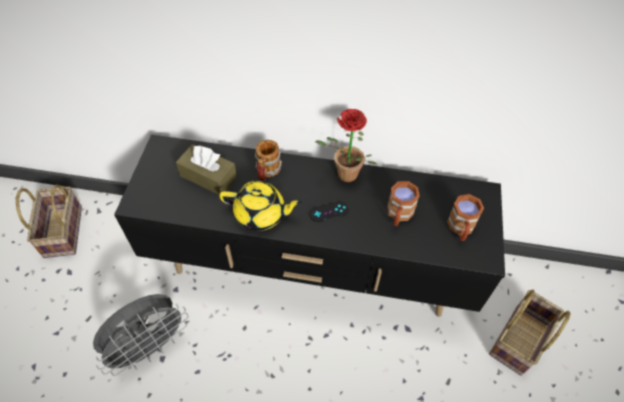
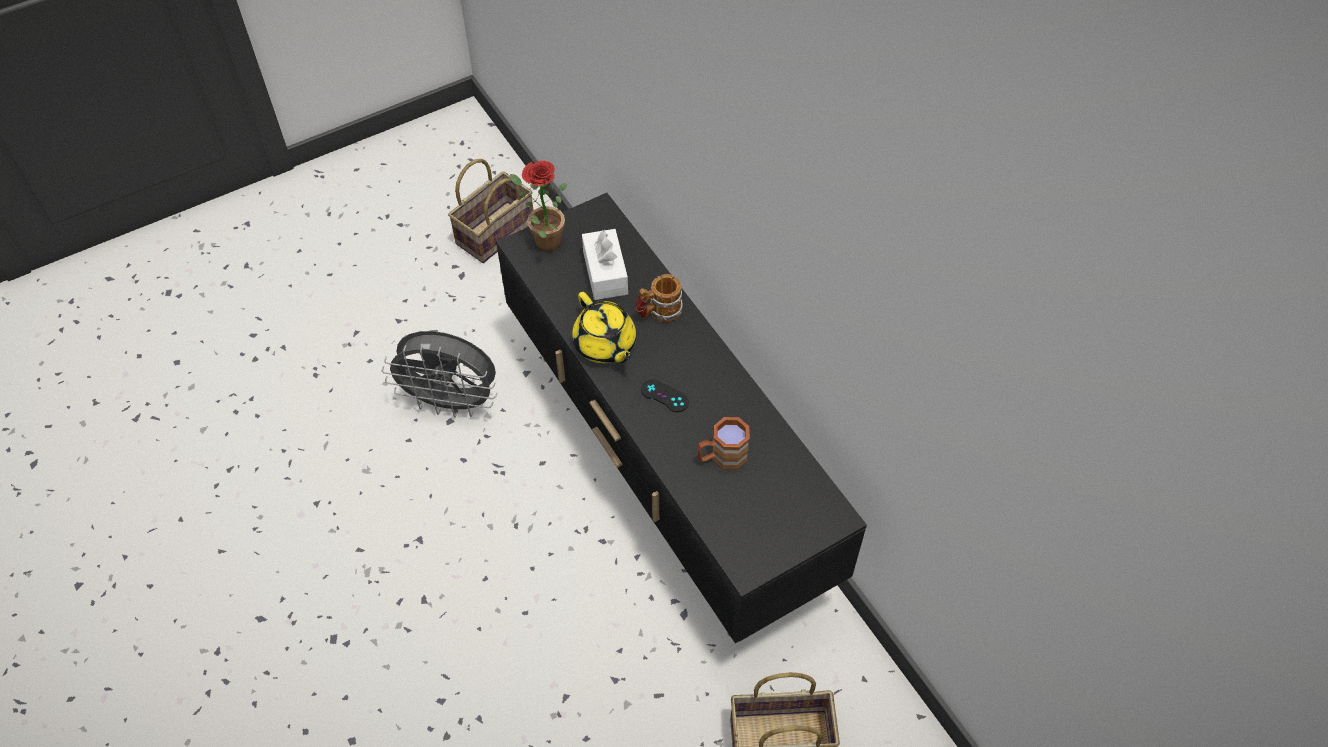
camera: 50 degrees right, 0 degrees up
(208, 176) = (605, 273): brown tissue box -> white tissue box
(343, 176) = (721, 377): potted plant -> potted plant (543, 240)
(460, 228) = (761, 522): brown mug -> none

